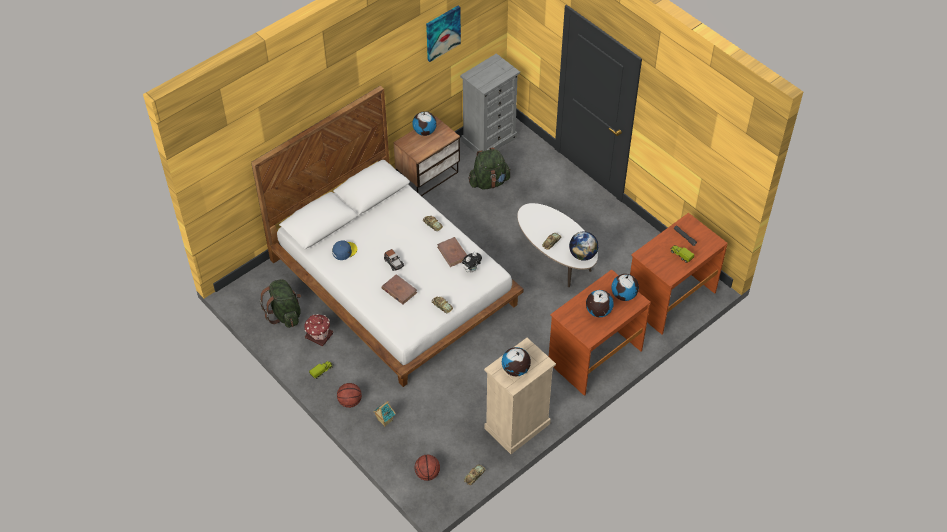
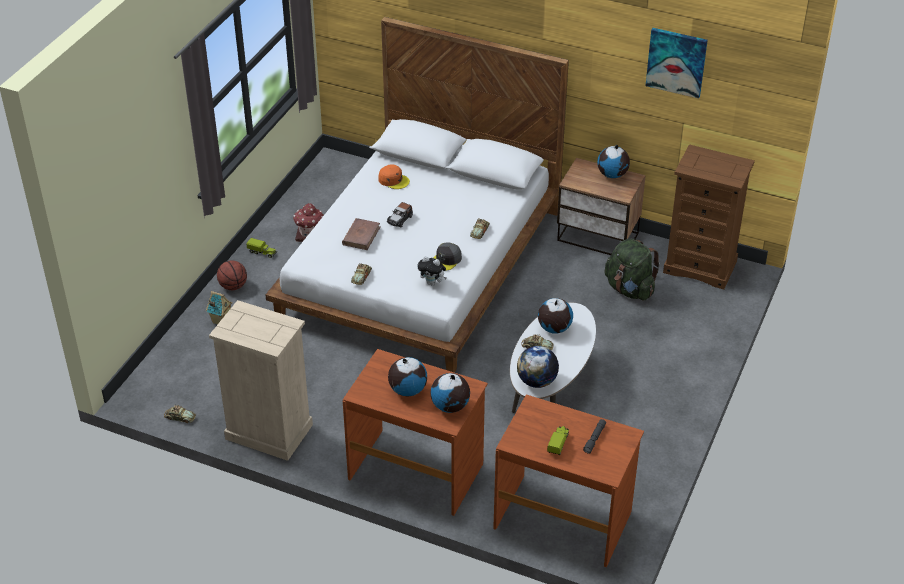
camera: 65 degrees right, 10 degrees down
(285, 314) = (323, 201): green backpack -> none
(344, 251) = (393, 180): blue cap -> orange cap
(427, 474) = (165, 378): basketball -> none
(452, 253) = (446, 260): brown book -> grey cap
(489, 139) = (700, 267): grey dresser -> brown dresser
(515, 370) = (248, 326): globe -> globe (554, 328)

